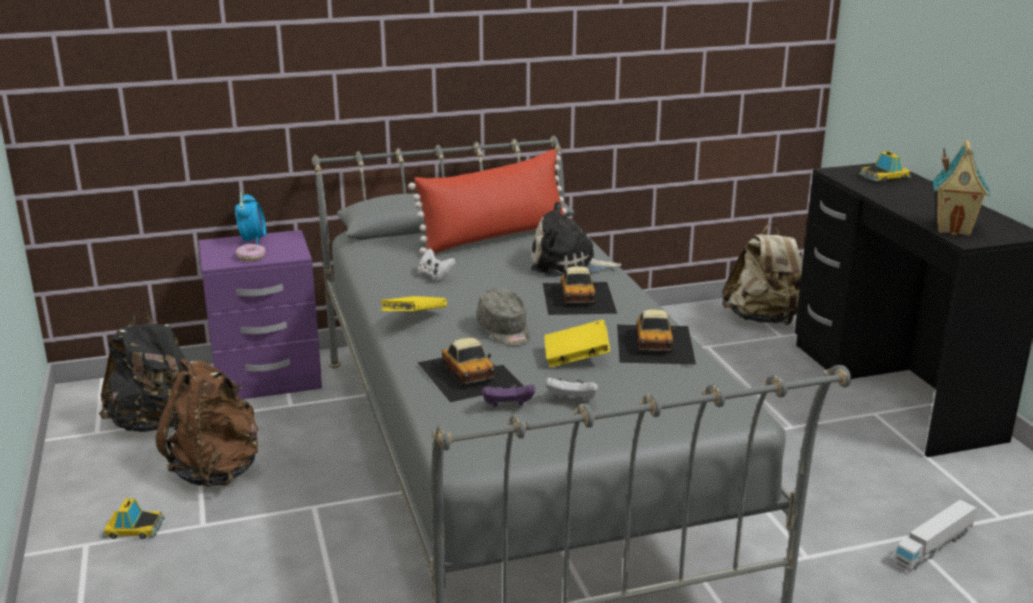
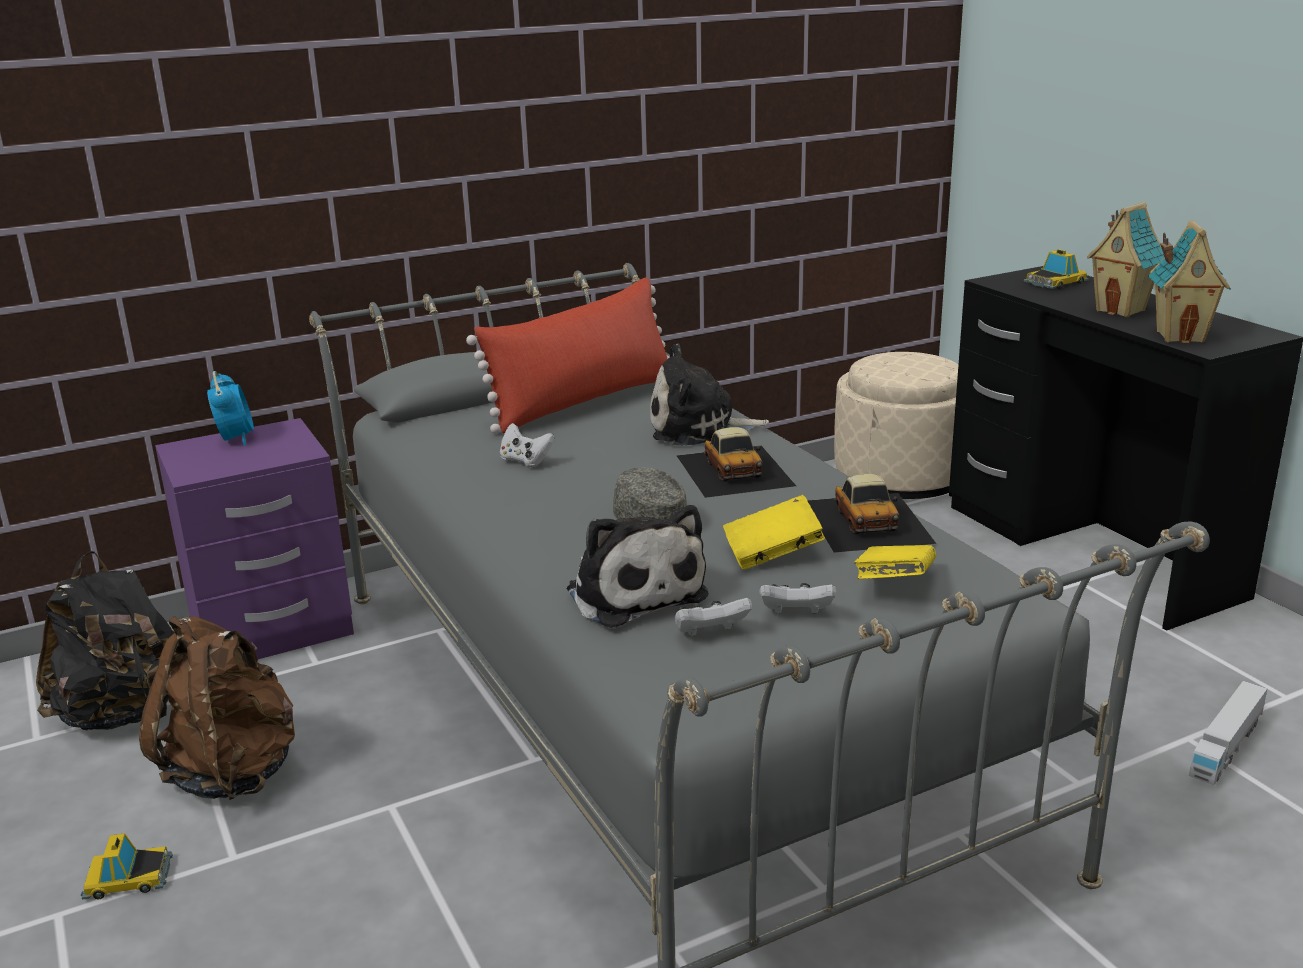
camera: 10 degrees left, 0 degrees up
(251, 257) = (240, 461): donut -> none
(414, 319) = (521, 522): yellow book -> yellow book (894, 584)
(469, 373) = (634, 592): toy car -> plush toy
(508, 407) = (710, 634): purple game controller -> white game controller
(765, 320) = (900, 479): beige backpack -> beige ottoman
(921, 204) = (1122, 310): none -> toy house

